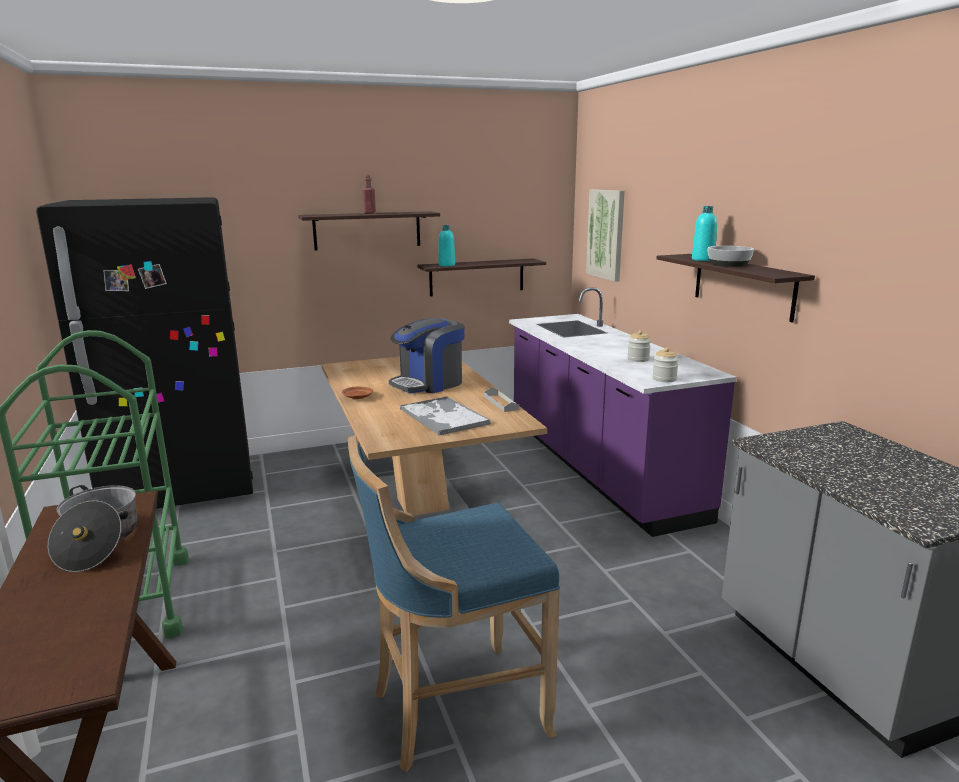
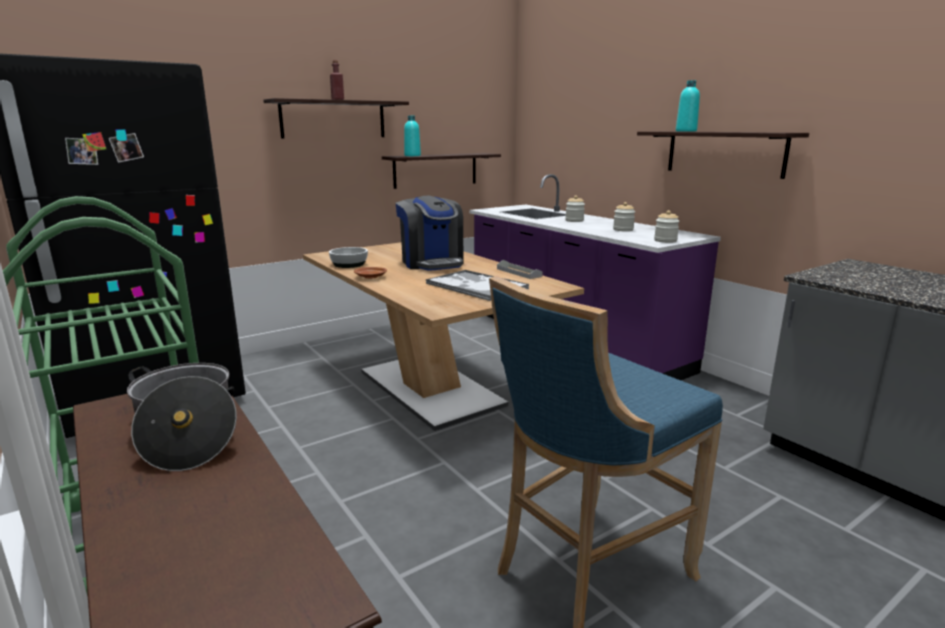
camera: 15 degrees left, 0 degrees up
(429, 383) = (432, 263): coffee machine -> coffee machine turned 60 degrees counterclockwise
(601, 342) = (574, 220): none -> jar
(606, 234) = (557, 126): picture -> none
(729, 264) = (718, 131): bowl -> bowl (349, 264)

